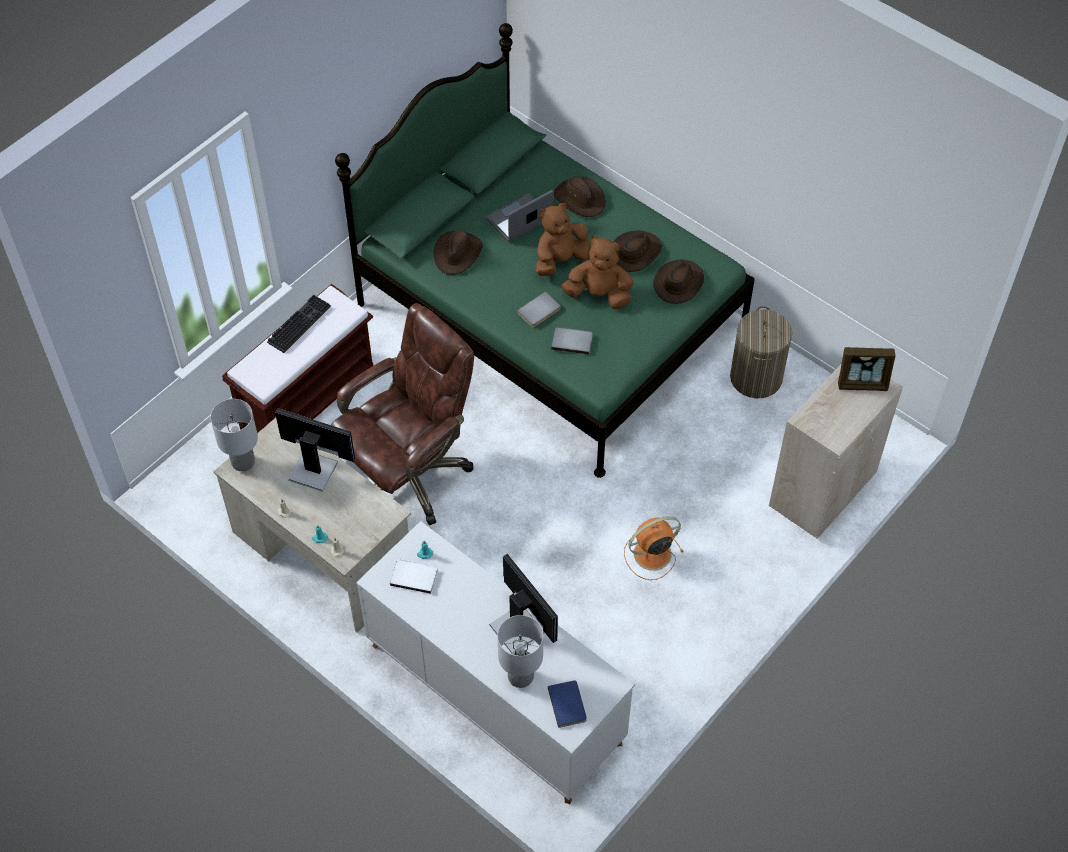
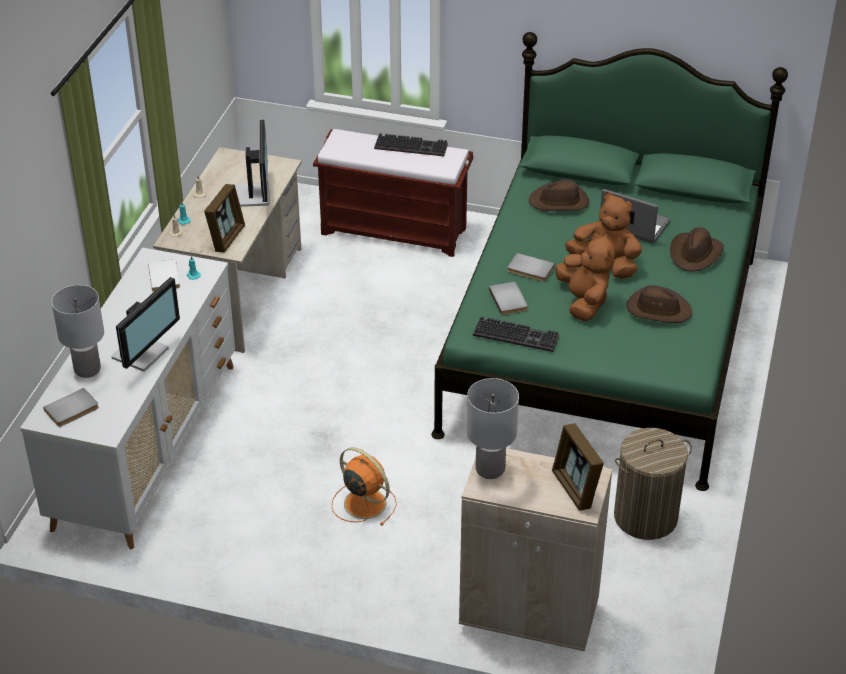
camera: 65 degrees right, 15 degrees down
(244, 463) = (236, 158): grey table lamp -> grey table lamp (490, 472)
(369, 512) = (227, 238): none -> picture frame
(408, 474) = (353, 314): brown office chair -> none
(568, 704) = (72, 410): blue book -> grey book
(618, 354) = (517, 335): none -> keyboard
(678, 283) = (644, 350): brown hat -> none

